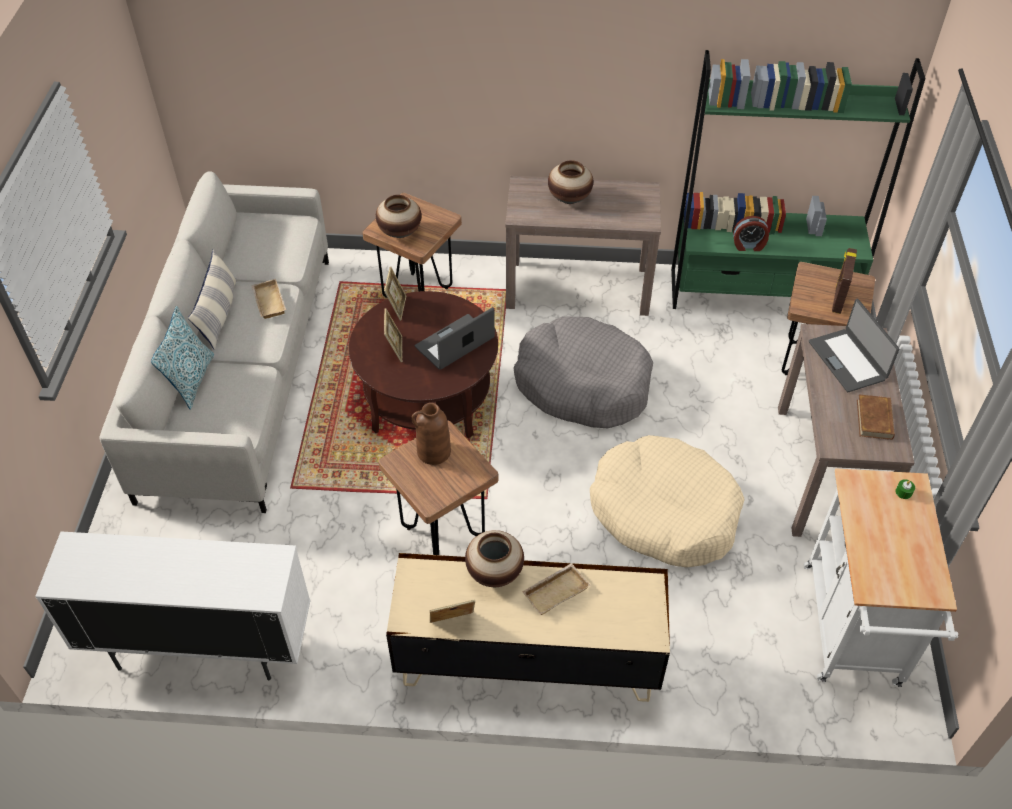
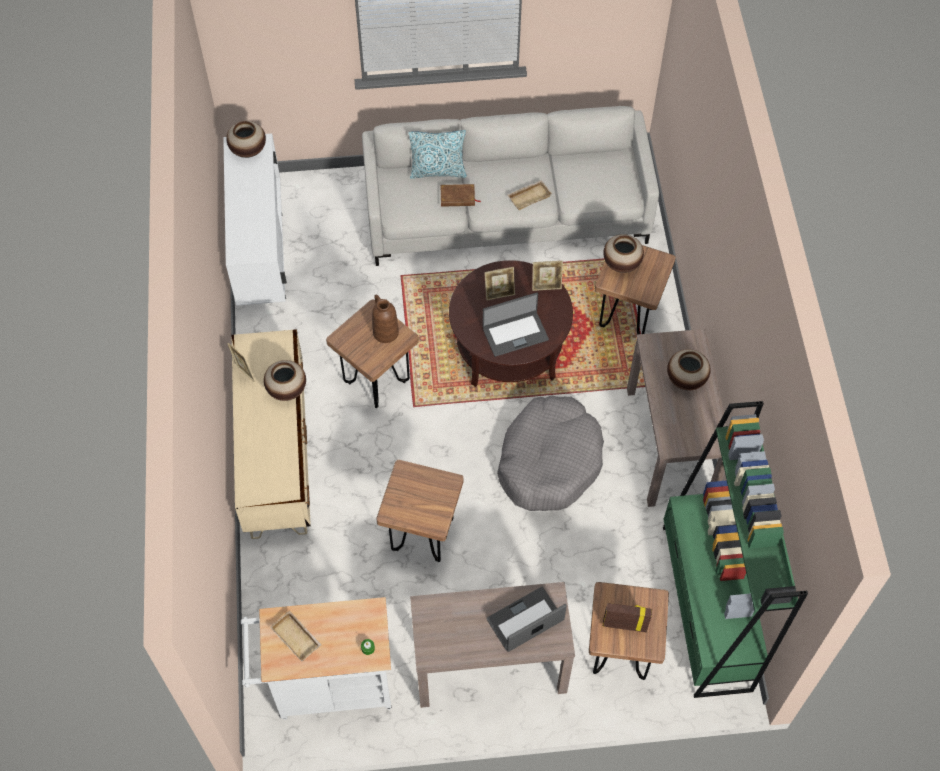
camera: 80 degrees right, 10 degrees up
(79, 564) = (248, 150): none -> vase
(219, 313) = (509, 169): pillow -> none
(455, 343) = (515, 333): laptop -> laptop turned 120 degrees clockwise
(555, 590) = (277, 430): beige tray -> beige tray (297, 637)
(664, 512) = (422, 536): beige dog bed -> brown stool
(748, 245) = (691, 551): alarm clock -> none
(874, 419) = (459, 640): brown book -> brown book (458, 197)

